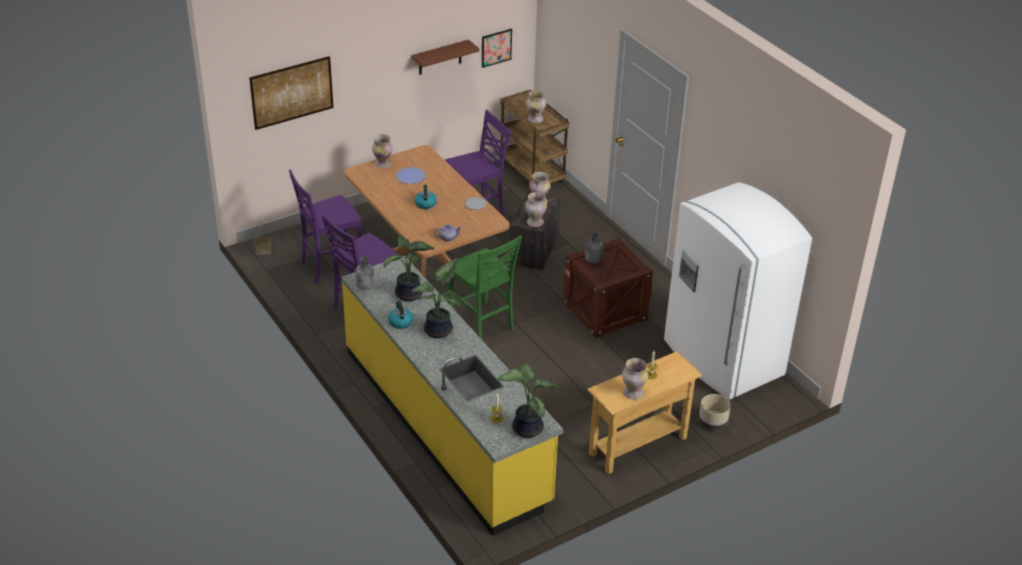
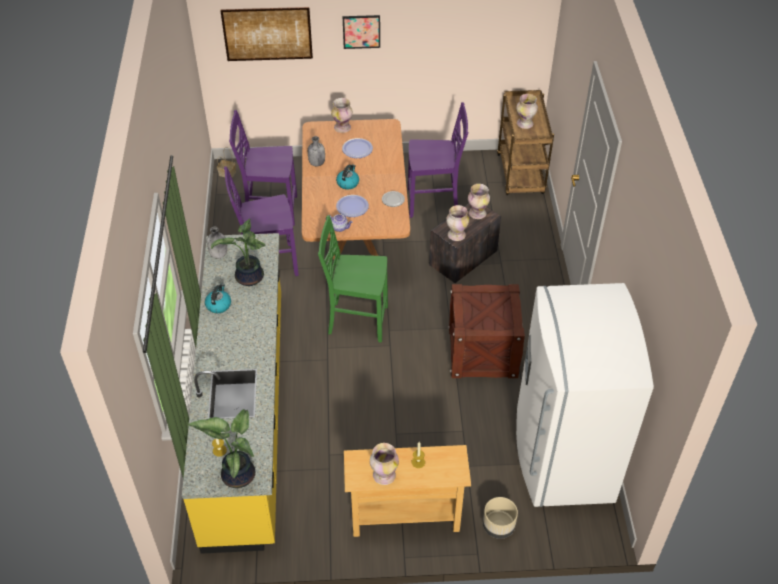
camera: 30 degrees right, 10 degrees up
(440, 57) = (437, 35): brown shelf -> none
(440, 330) = (246, 328): potted plant -> none
(445, 220) = (352, 206): none -> plate
(482, 324) = (356, 320): green chair -> green chair turned 105 degrees clockwise
(496, 47) = (505, 38): picture -> picture (361, 31)
(592, 261) = (473, 301): grey bottle -> grey bottle (316, 163)

